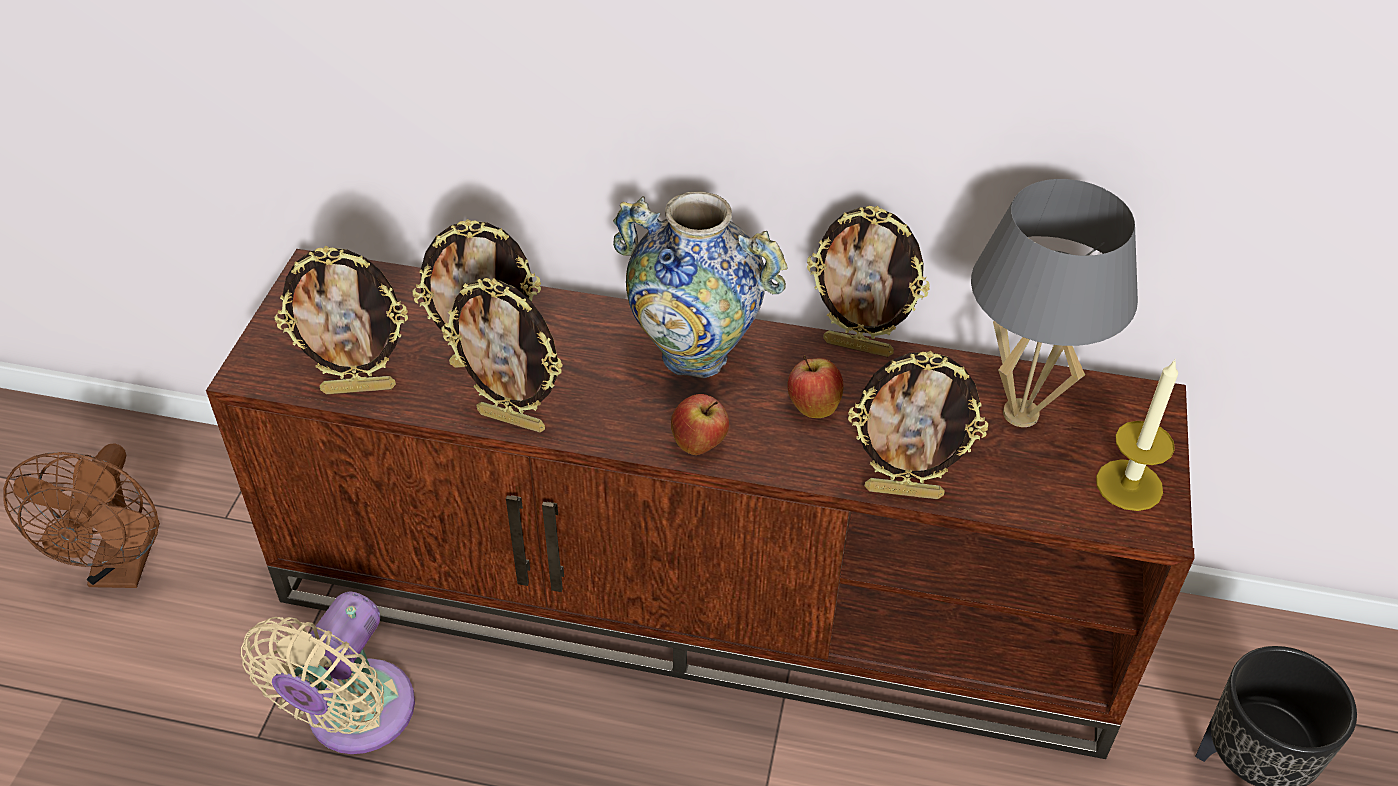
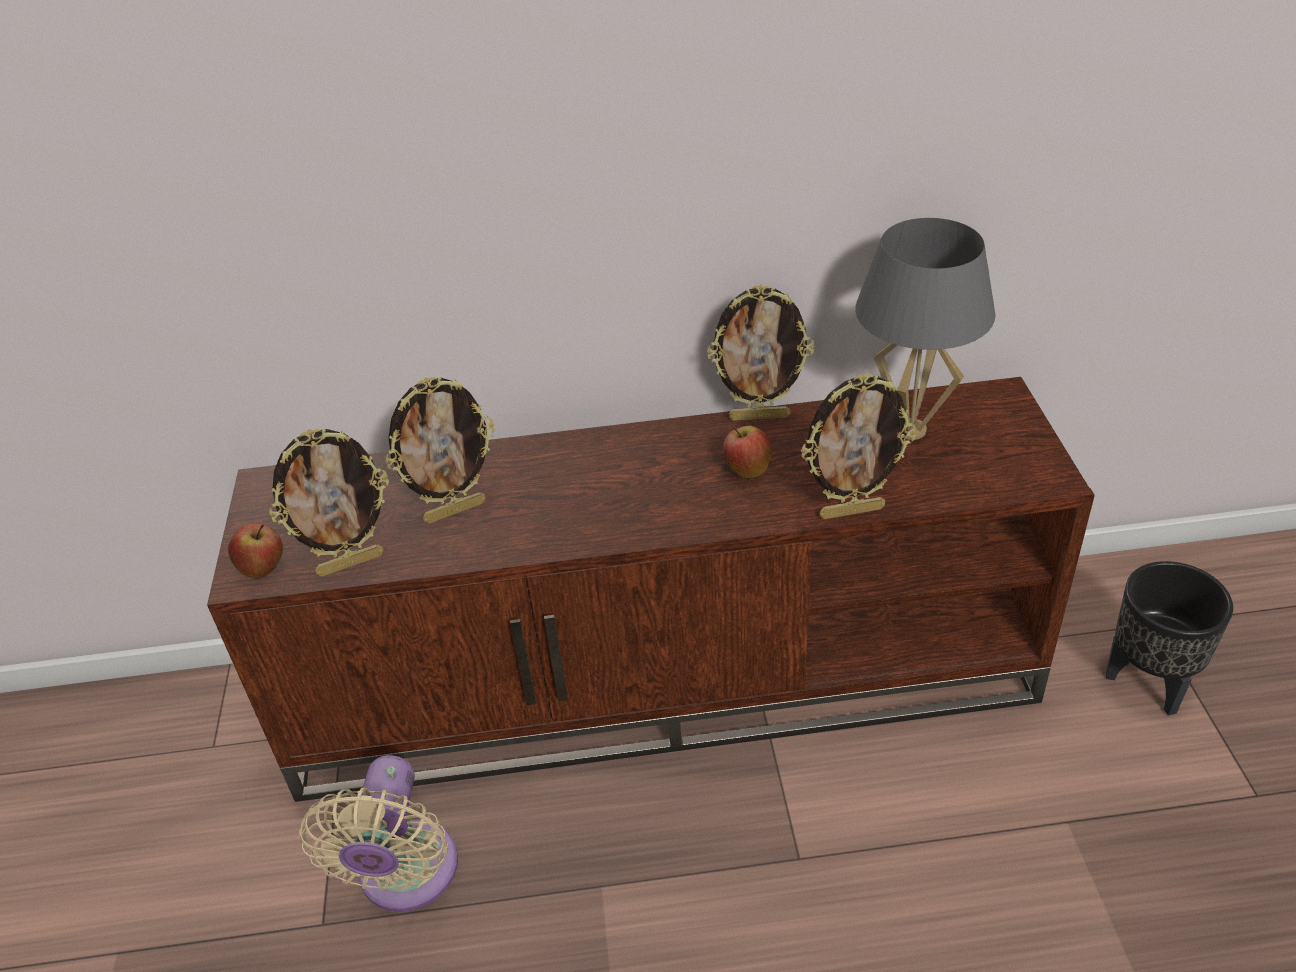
camera: 15 degrees left, 5 degrees down
(122, 568) = (130, 820): brown fan -> none
(513, 420) = (501, 550): picture frame -> none
(695, 355) = (630, 459): vase -> none
(700, 444) = (669, 524): apple -> apple (264, 569)
(1129, 485) = (1019, 457): candle -> none

